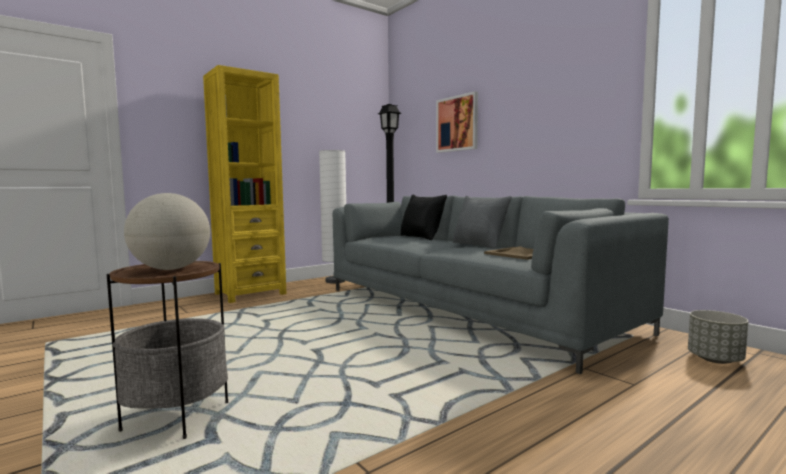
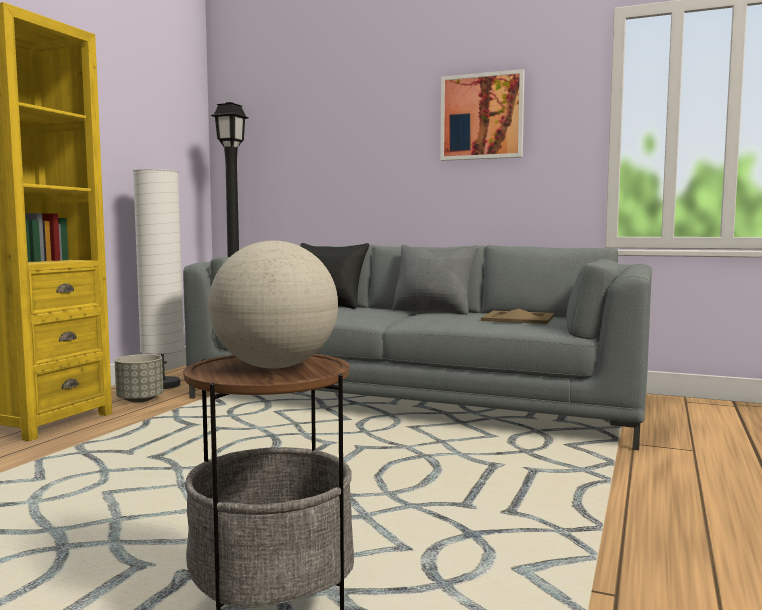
camera: 30 degrees left, 0 degrees up
(457, 123) = (344, 142): picture -> picture (482, 116)
(715, 359) = (715, 415): grey planter -> grey planter (140, 400)

